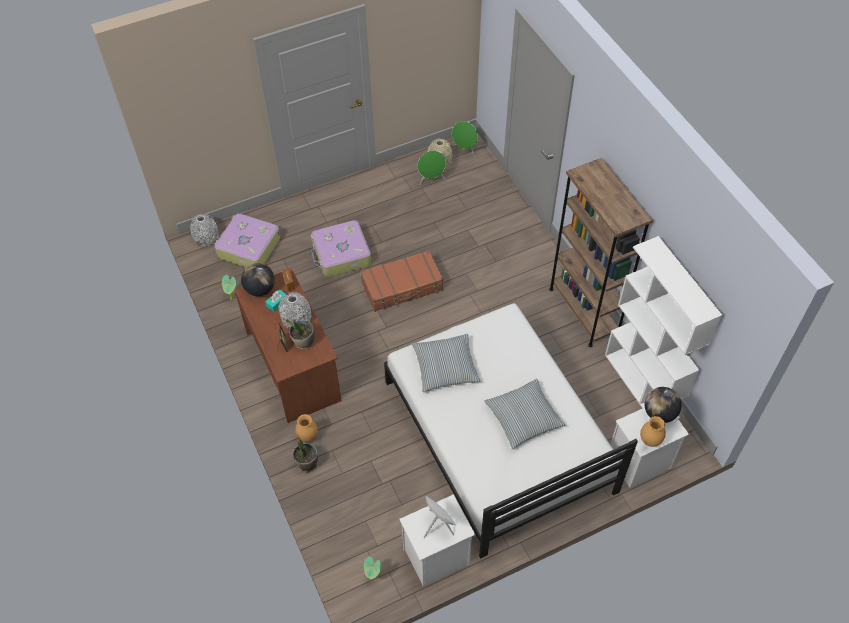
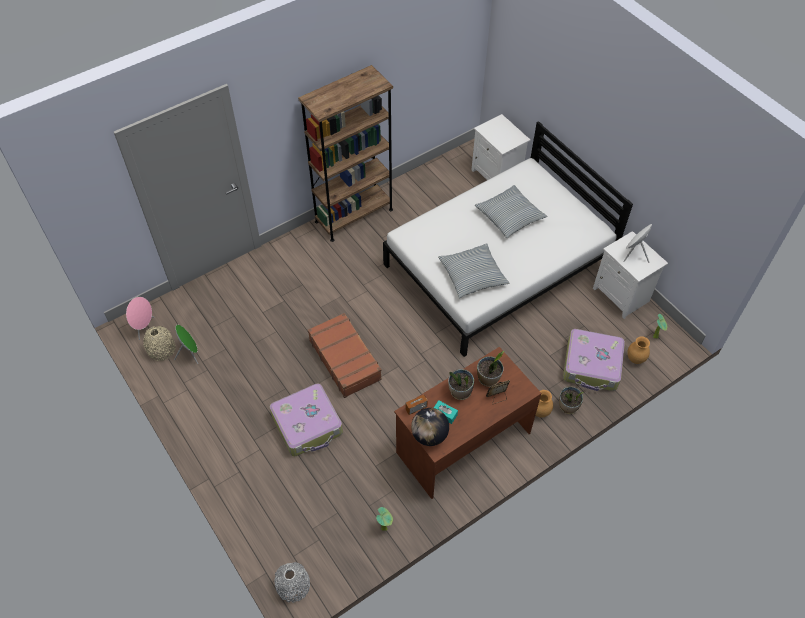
camera: 100 degrees left, 0 degrees up
(248, 247) = (306, 529): suitcase -> suitcase (592, 365)
(296, 318) = (460, 392): grey vase -> potted plant
(465, 150) = (144, 327): green speaker -> pink speaker
(642, 386) = (425, 175): white bookcase -> none
(649, 441) = (515, 134): brown vase -> brown vase (635, 359)
(659, 413) = (488, 129): globe -> none

